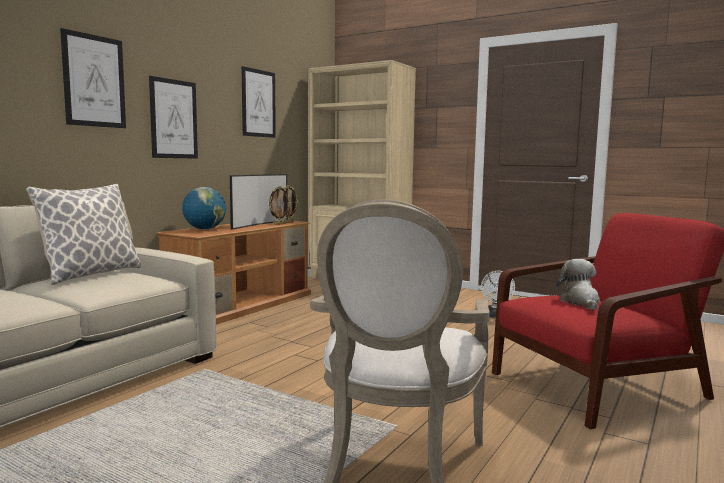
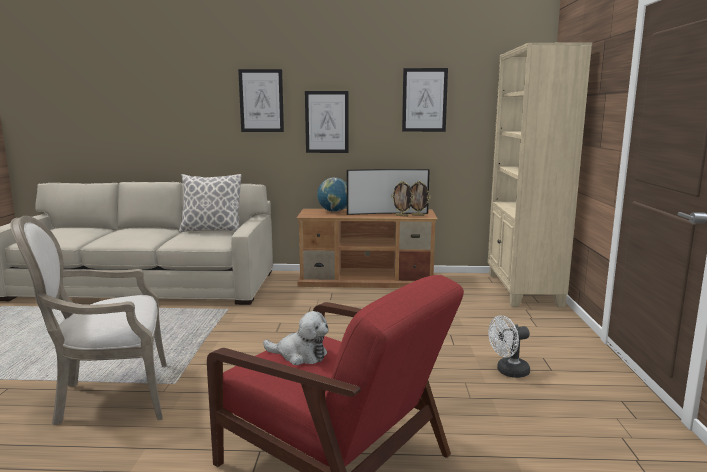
camera: 60 degrees right, 5 degrees up
(580, 302) = (300, 355): plush toy -> plush toy turned 45 degrees clockwise

